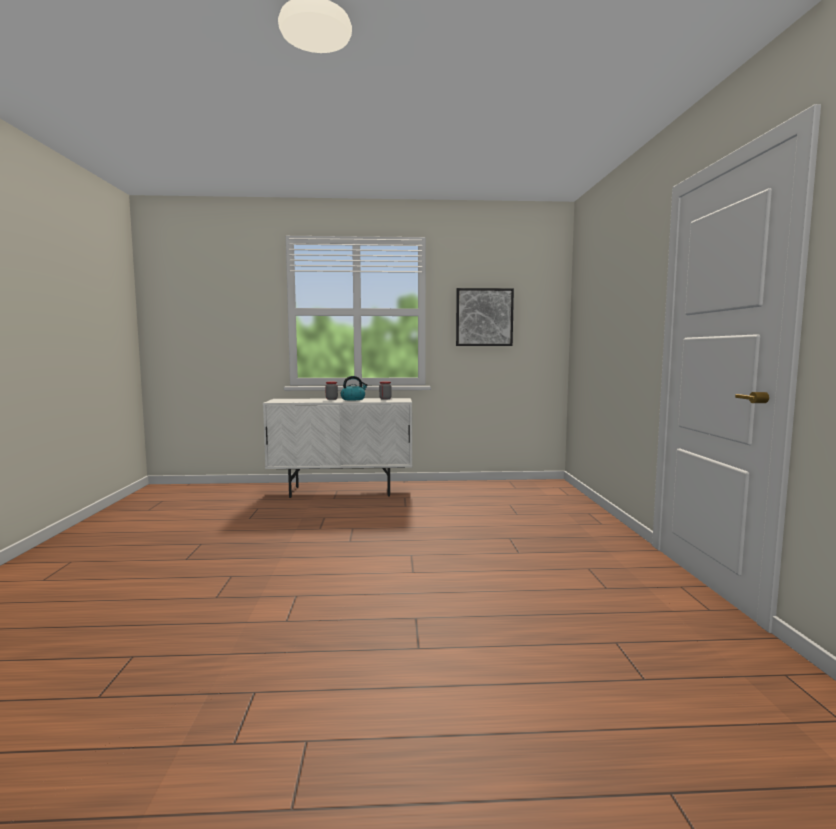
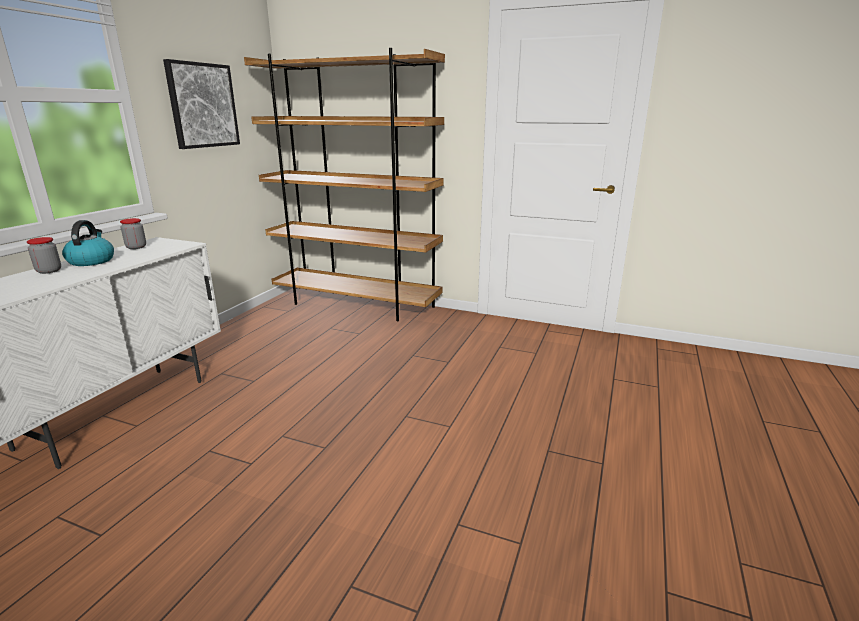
camera: 65 degrees left, 15 degrees up
(568, 501) = (357, 304): none -> brown bookcase

